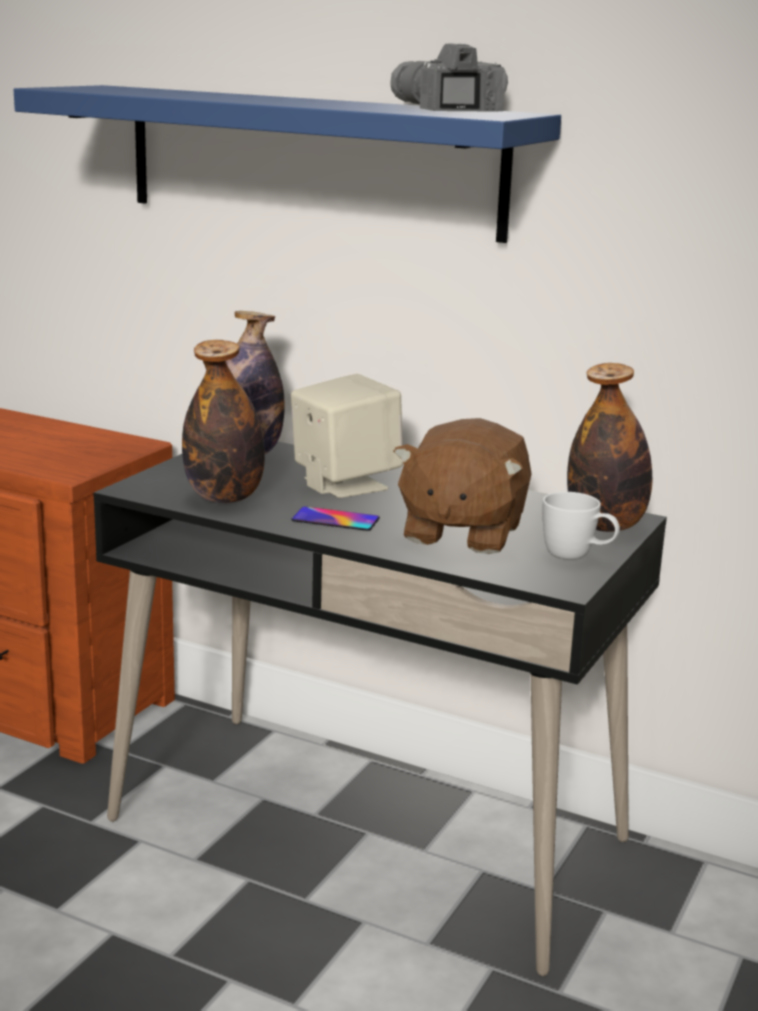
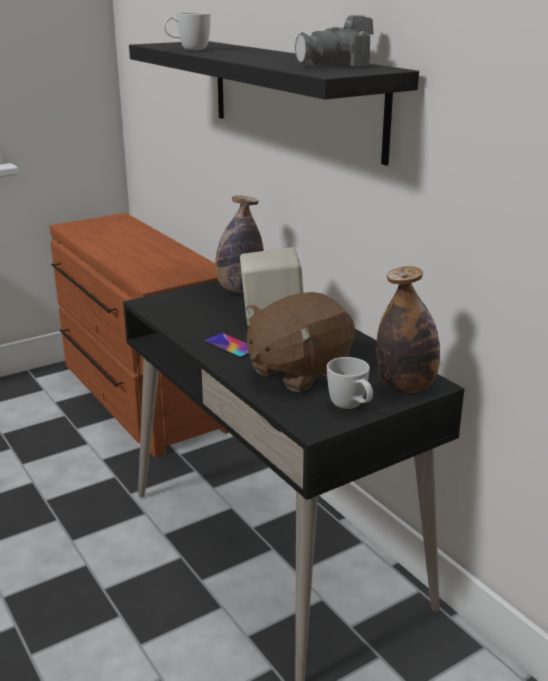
camera: 30 degrees right, 5 degrees up
(152, 94) = (188, 50): none -> white mug
(224, 497) = (187, 318): bottle -> none
(311, 160) = (293, 96): blue shelf -> black shelf
(444, 109) = (336, 65): camera -> camera turned 105 degrees counterclockwise

